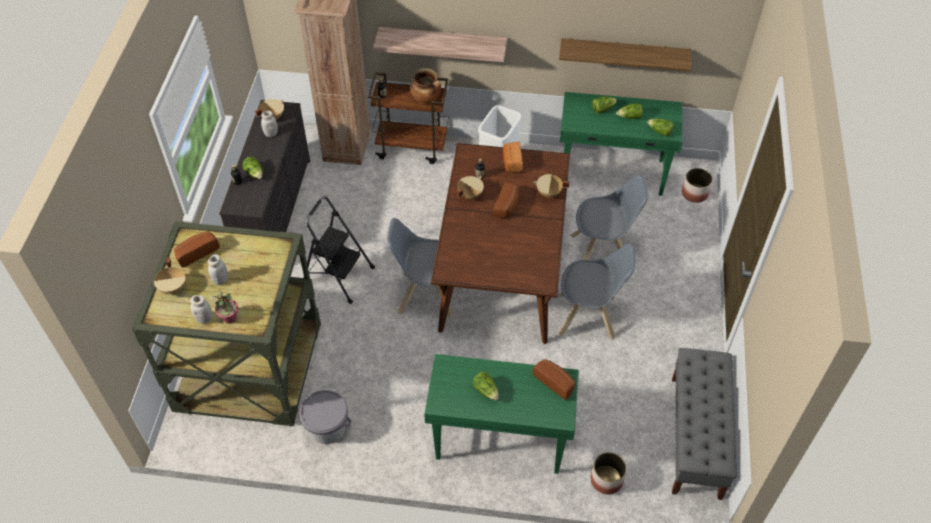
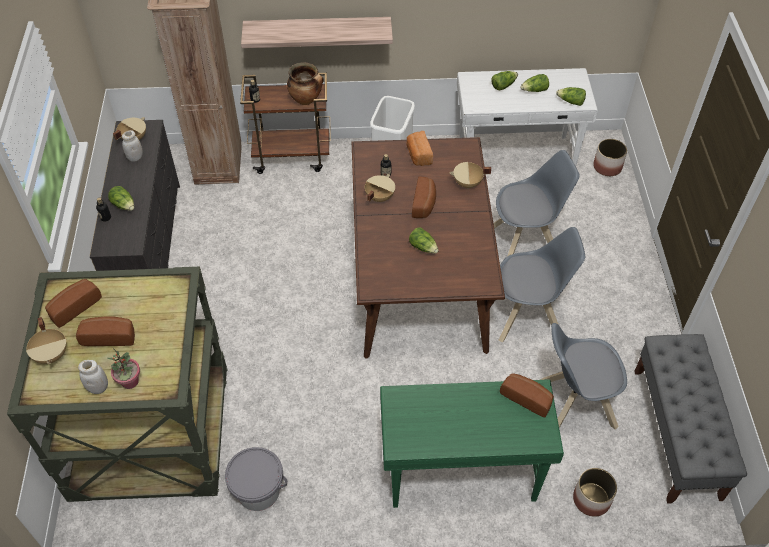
camera: 10 degrees left, 0 degrees up
(220, 279) = (109, 336): white jar -> bread
(336, 274) = (233, 309): black step ladder -> none
(425, 294) = (340, 317): grey chair -> grey chair (574, 404)
(486, 390) = (450, 420): lettuce -> lettuce (423, 247)
(613, 173) = (516, 156): green console table -> white console table
(624, 54) = (521, 20): shelf -> none

